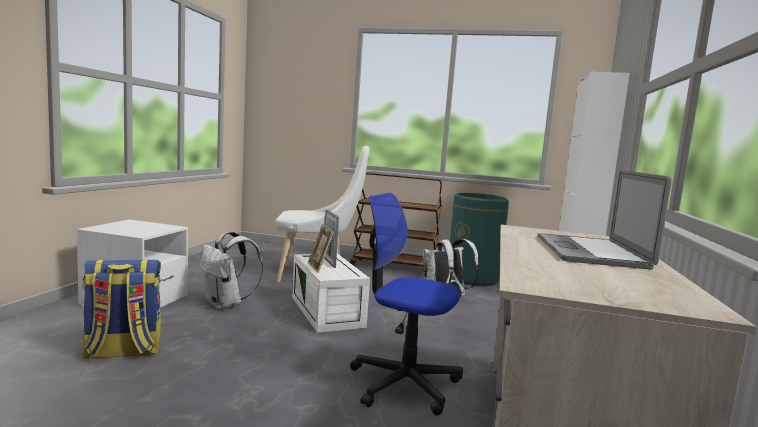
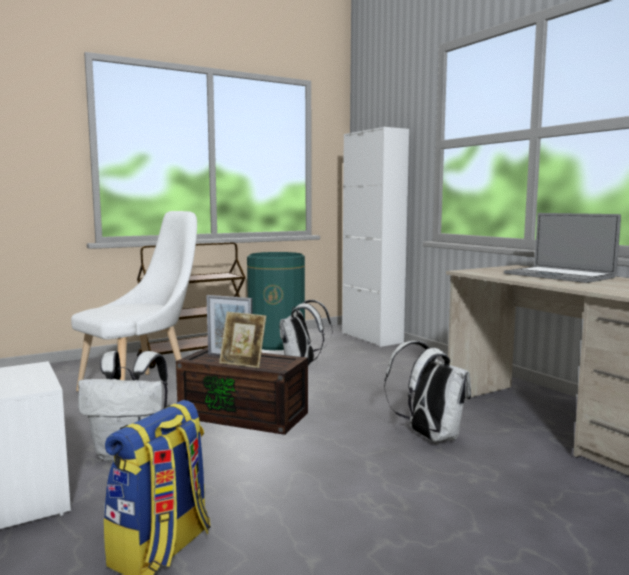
camera: 45 degrees left, 0 degrees up
(328, 312) = (246, 414): white storage box -> brown storage box
(404, 383) = (429, 436): office chair -> white backpack

